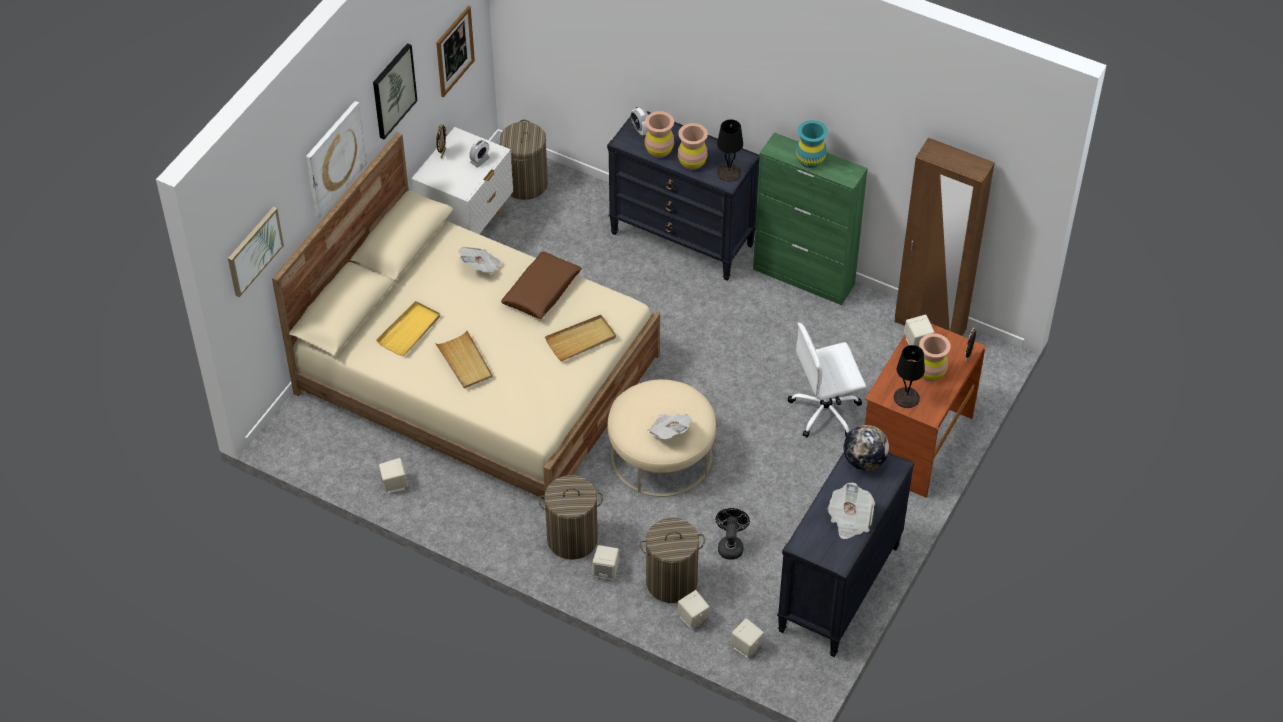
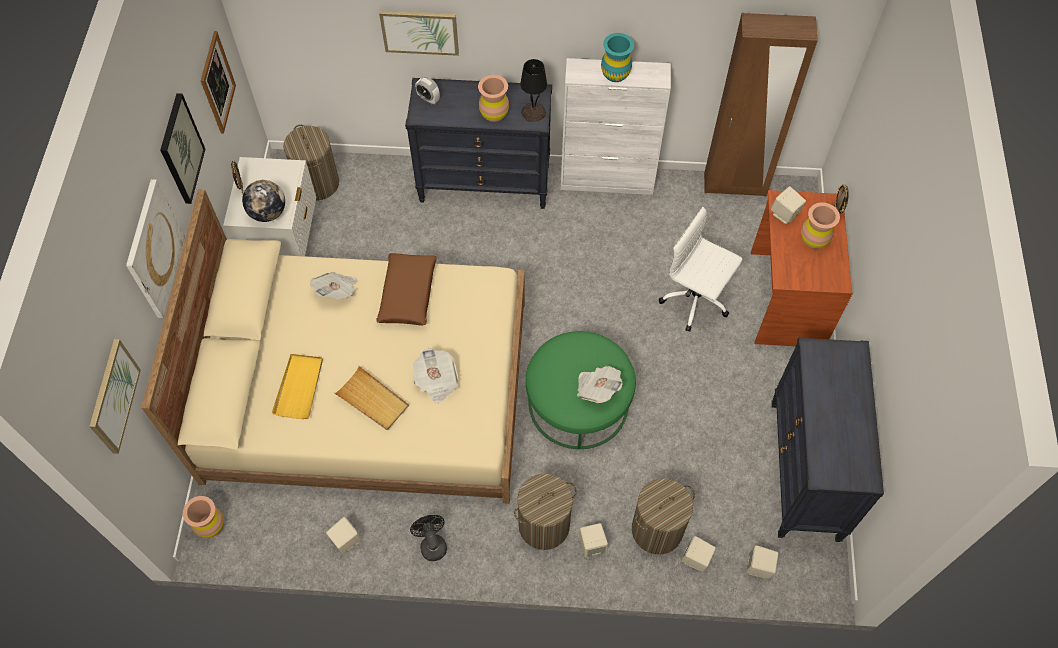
camera: 25 degrees left, 10 degrees up
(479, 160) = (282, 182): alarm clock -> none
(581, 340) = (472, 330): beige tray -> none
(649, 64) = (420, 31): none -> picture
(659, 150) = (457, 113): brown vase -> brown vase (210, 525)
(661, 455) = (578, 402): beige ottoman -> green ottoman
(730, 545) = (688, 468): black fan -> black fan (432, 544)
(804, 277) = (607, 180): green cabinet -> white cabinet
(826, 411) = (696, 300): white office chair -> white office chair turned 75 degrees clockwise
(849, 519) = (849, 427): newspaper -> newspaper (436, 381)
(864, 461) = (825, 358): globe -> globe (268, 213)
(906, 398) = (809, 273): black table lamp -> none

